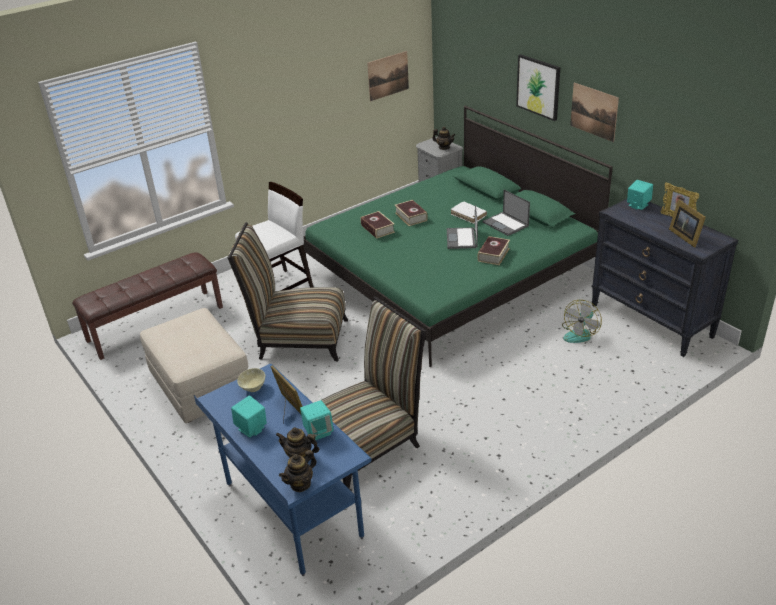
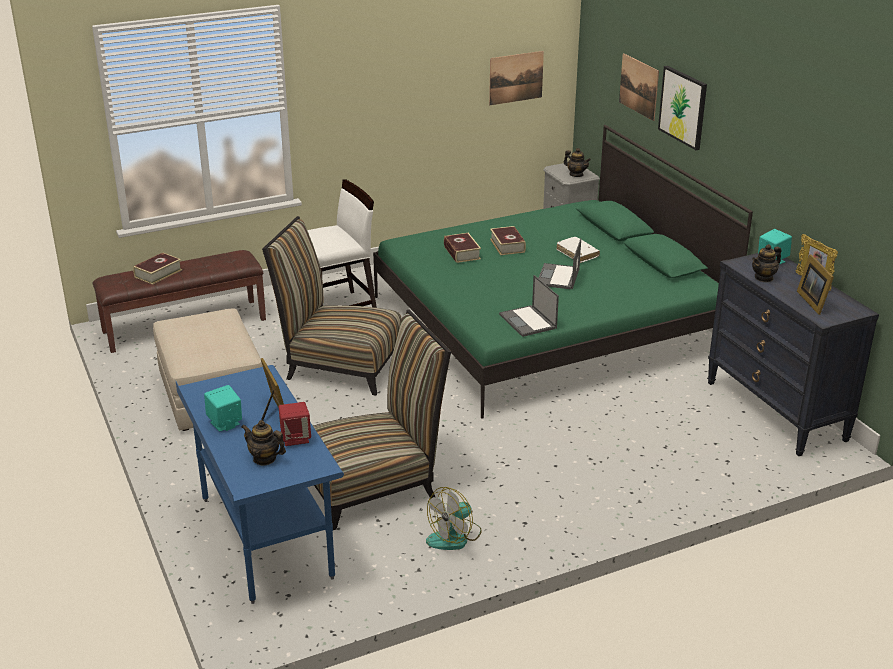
camera: 10 degrees right, 5 degrees down
(252, 388) = (243, 385): beige bowl -> none
(300, 484) = (255, 484): teapot -> teapot (764, 278)
(318, 432) = (296, 438): turquoise speaker -> red speaker
(493, 255) = (588, 299): book -> book (158, 273)
(506, 224) = (619, 269): laptop -> laptop (528, 321)
(580, 333) = (679, 411): fan -> fan (454, 536)
(594, 111) = (738, 142): picture -> picture (638, 86)

